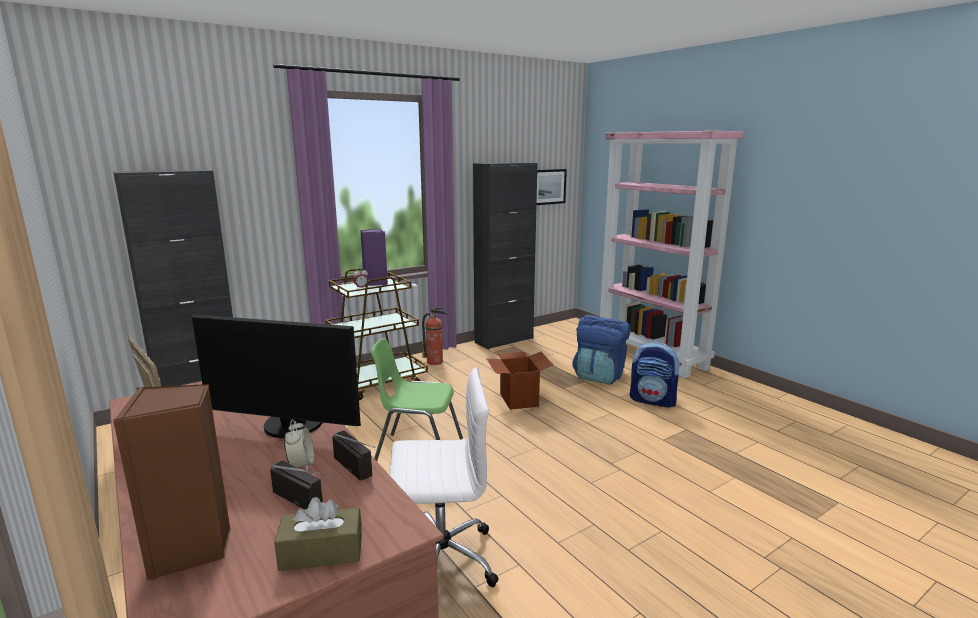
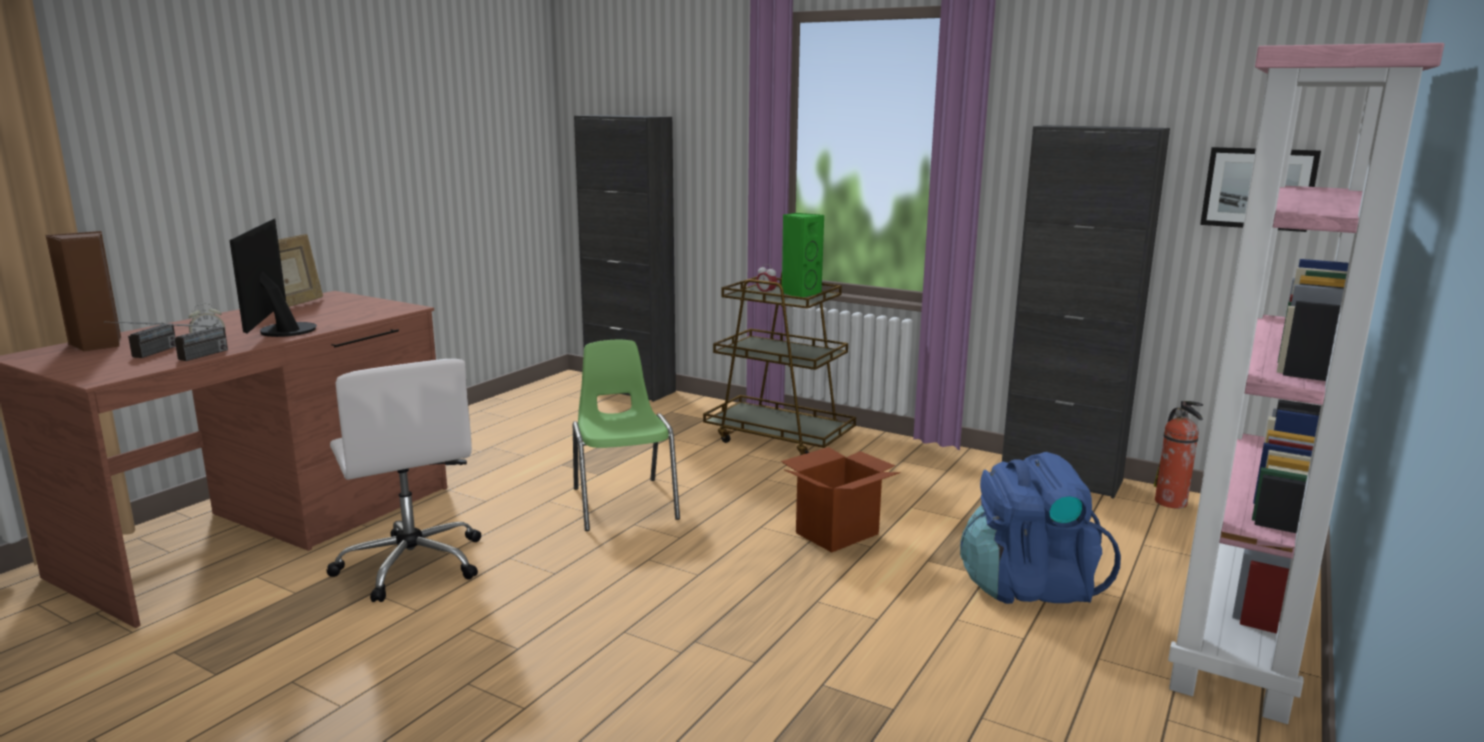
camera: 65 degrees right, 0 degrees up
(321, 552) = (78, 367): brown tissue box -> none
(375, 283) = (800, 293): purple speaker -> green speaker
(435, 362) = (894, 453): fire extinguisher -> fire extinguisher (1171, 503)
(653, 401) = (986, 658): backpack -> none

